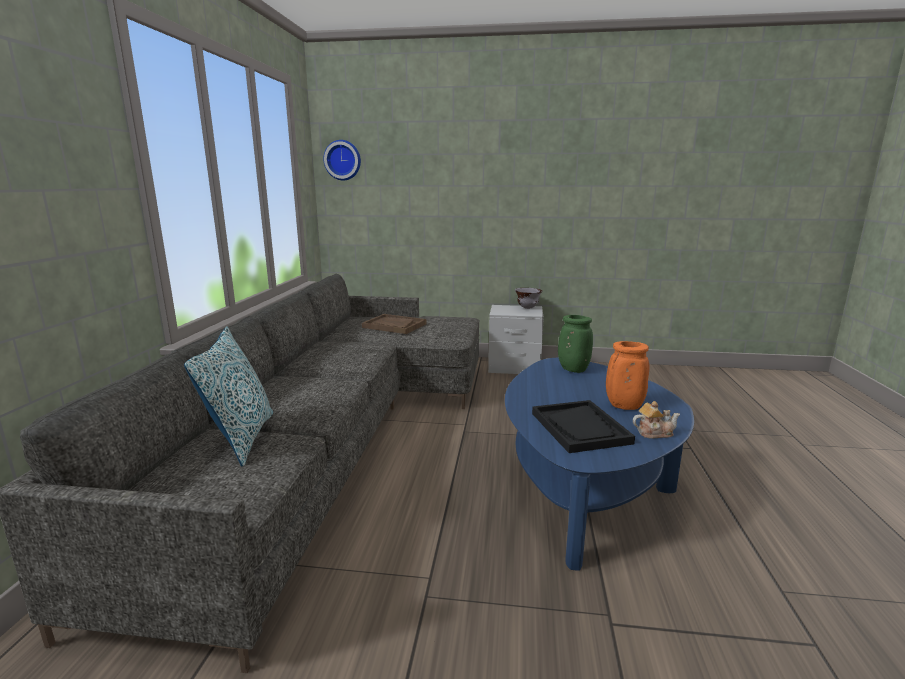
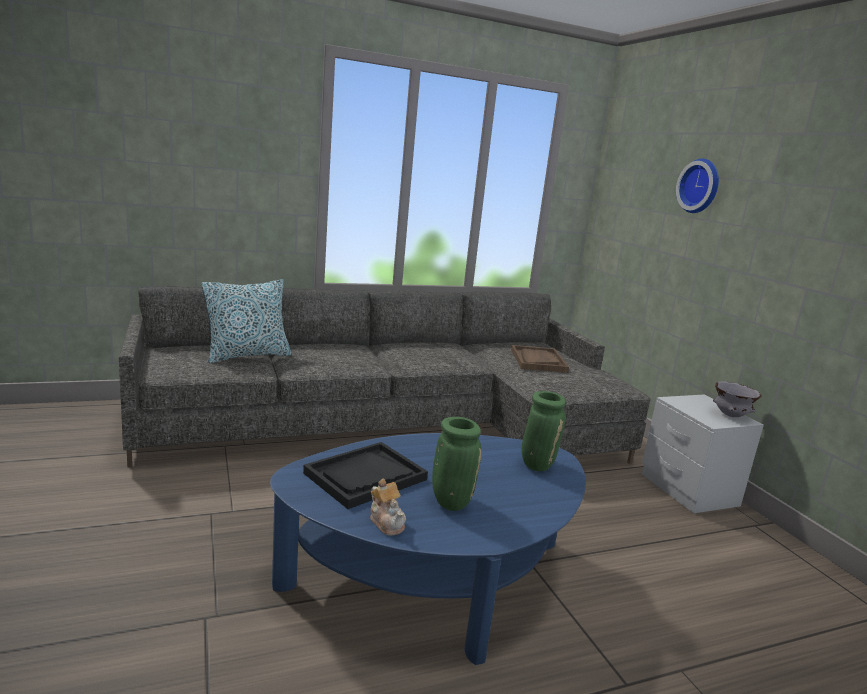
camera: 60 degrees right, 0 degrees up
(343, 160) = (616, 175): wall clock -> wall clock (701, 186)
(623, 406) = (450, 501): orange vase -> green vase

